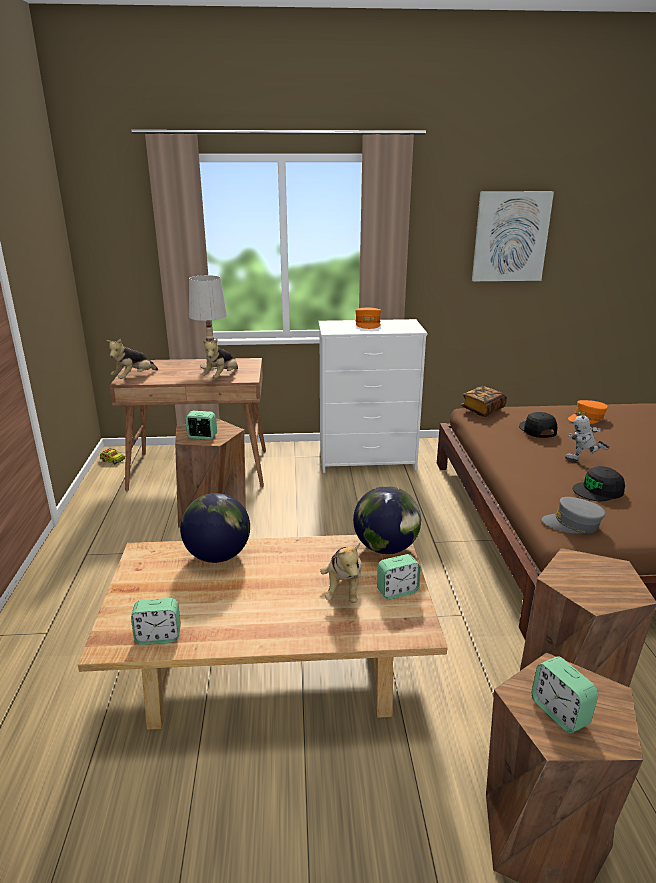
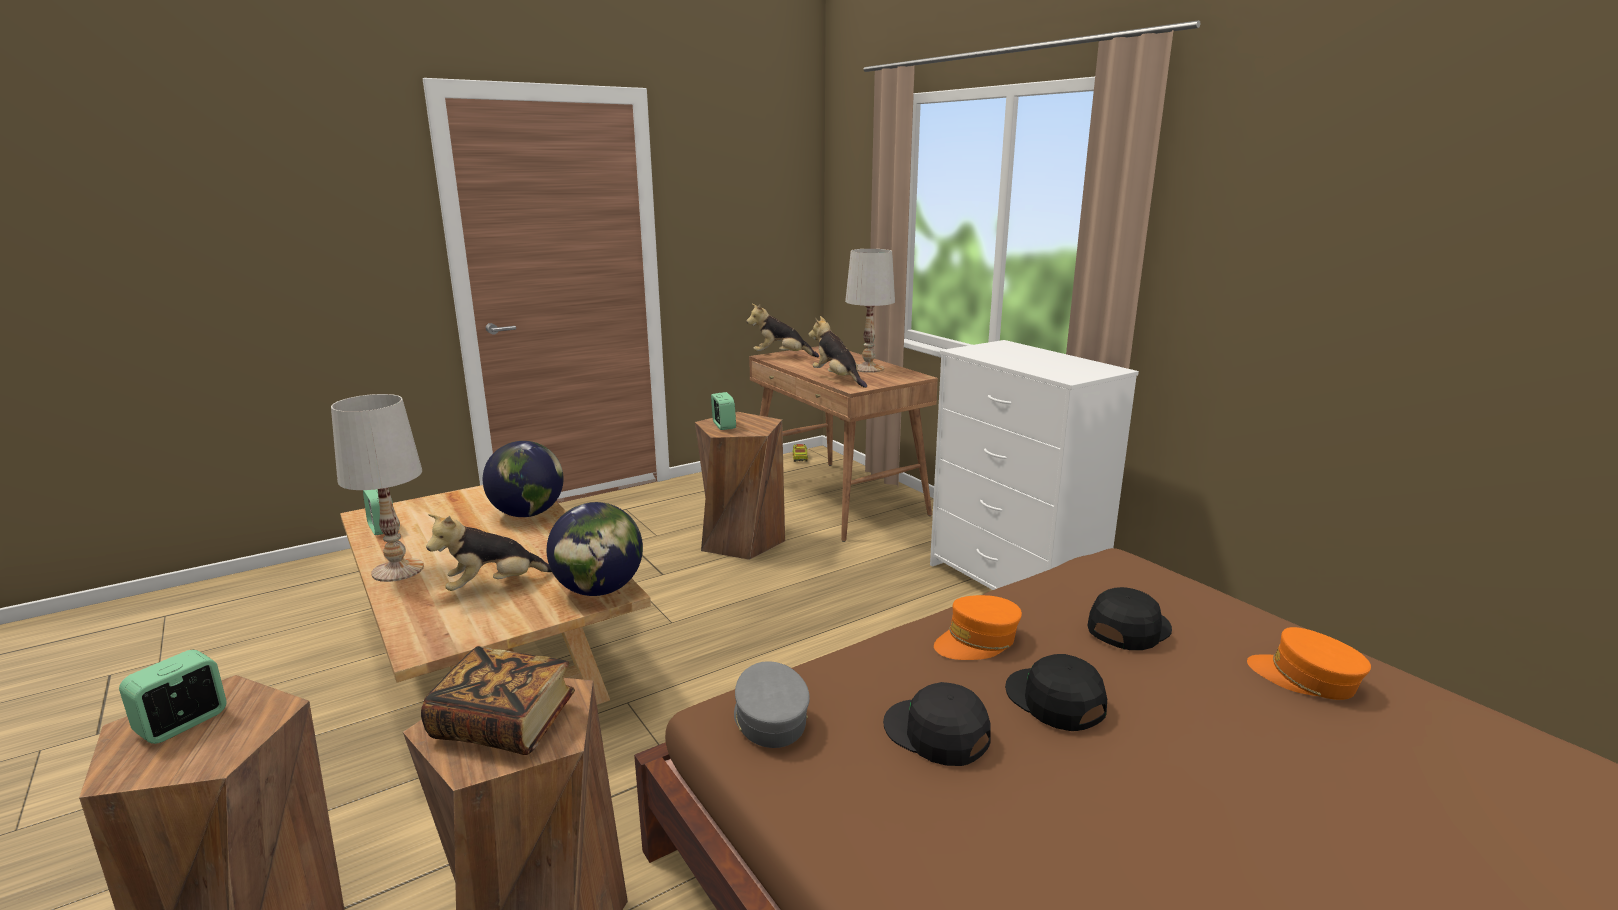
camera: 60 degrees right, 5 degrees down
(222, 377) = (837, 379): plush toy -> plush toy turned 60 degrees clockwise
(269, 634) = (397, 570): none -> white table lamp
(368, 324) = (1040, 357): orange cap -> orange cap (977, 641)
(397, 591) = (503, 617): alarm clock -> none
(482, 409) = (1139, 565): book -> book (504, 724)
(510, 237) = (1387, 237): picture -> none
(582, 462) = (1055, 700): toy robot -> black cap

